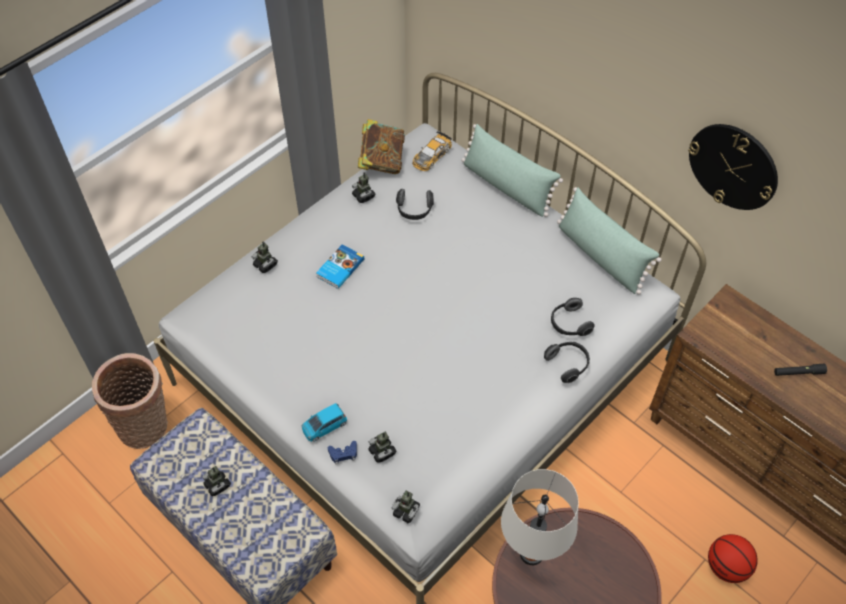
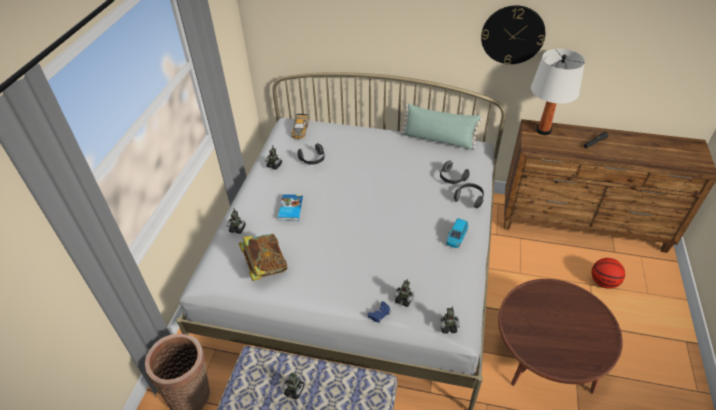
camera: 30 degrees left, 10 degrees down
(324, 426) = (354, 304): blue toy car -> blue toy car (456, 237)
(381, 161) = (271, 143): book -> book (265, 267)
(506, 186) = (357, 128): green pillow -> none
(531, 553) = (519, 322): white table lamp -> white table lamp (543, 130)

